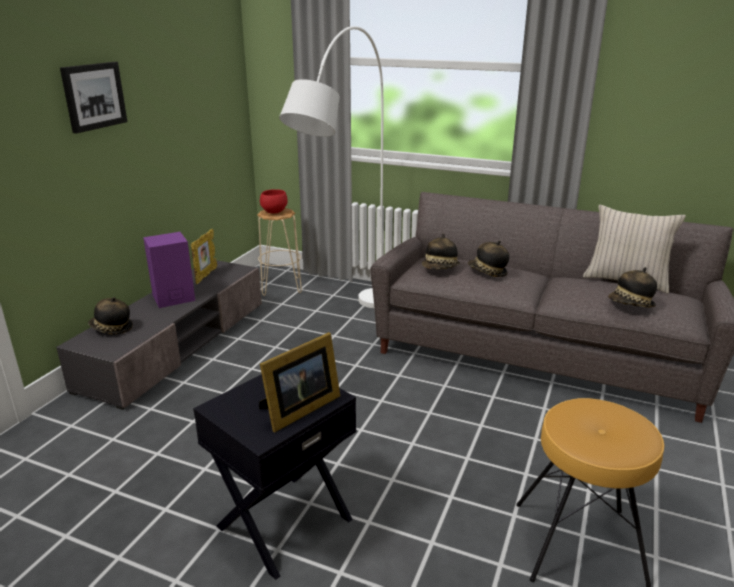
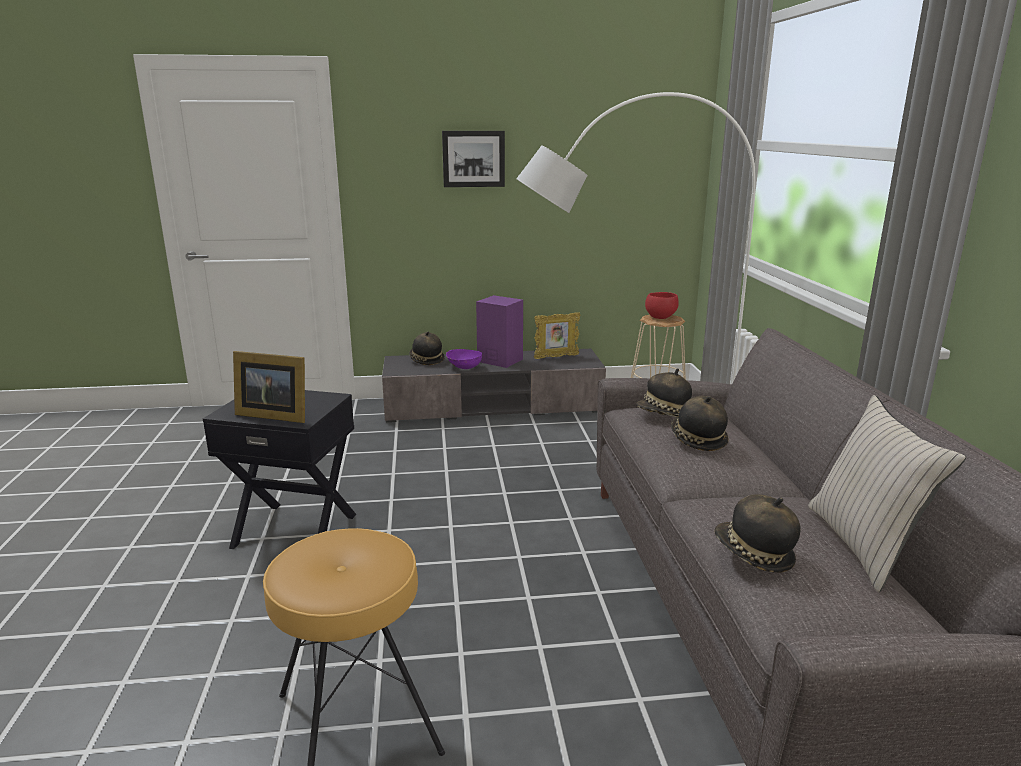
camera: 60 degrees right, 5 degrees down
(163, 317) = (463, 367): none -> purple bowl

